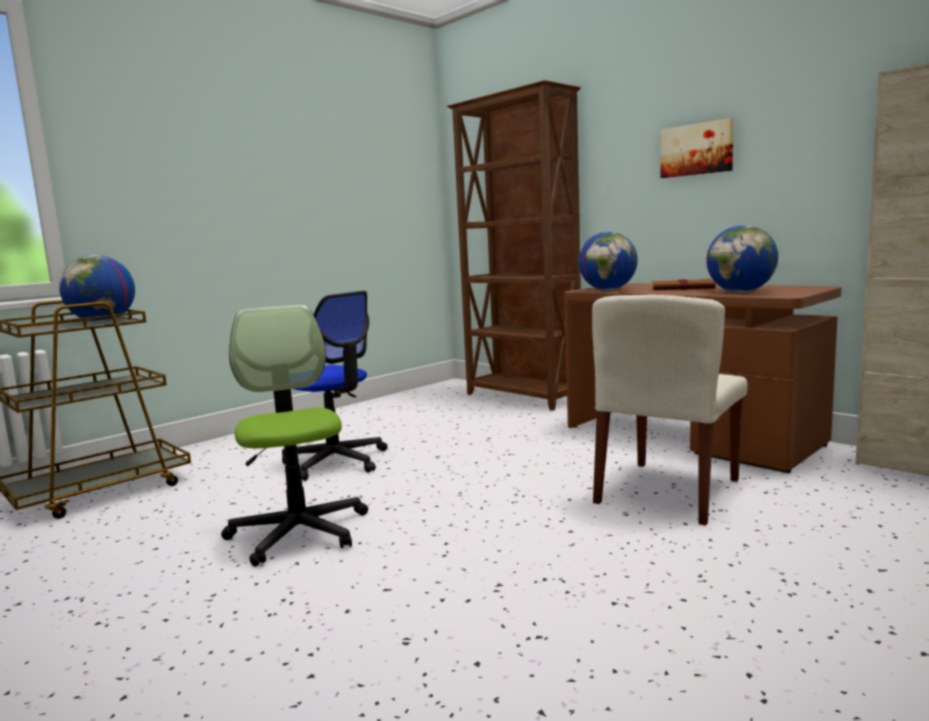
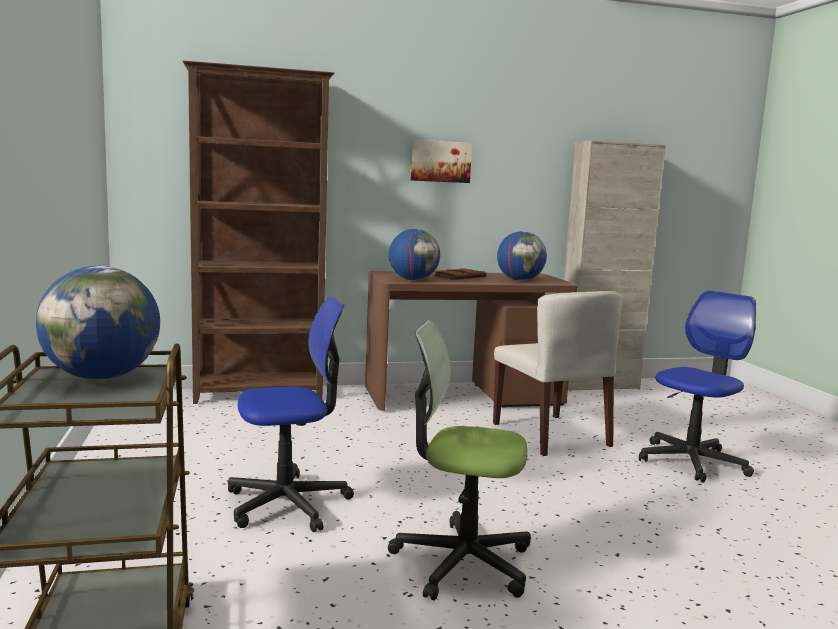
camera: 60 degrees left, 0 degrees up
(763, 580) = (692, 462): none -> office chair

